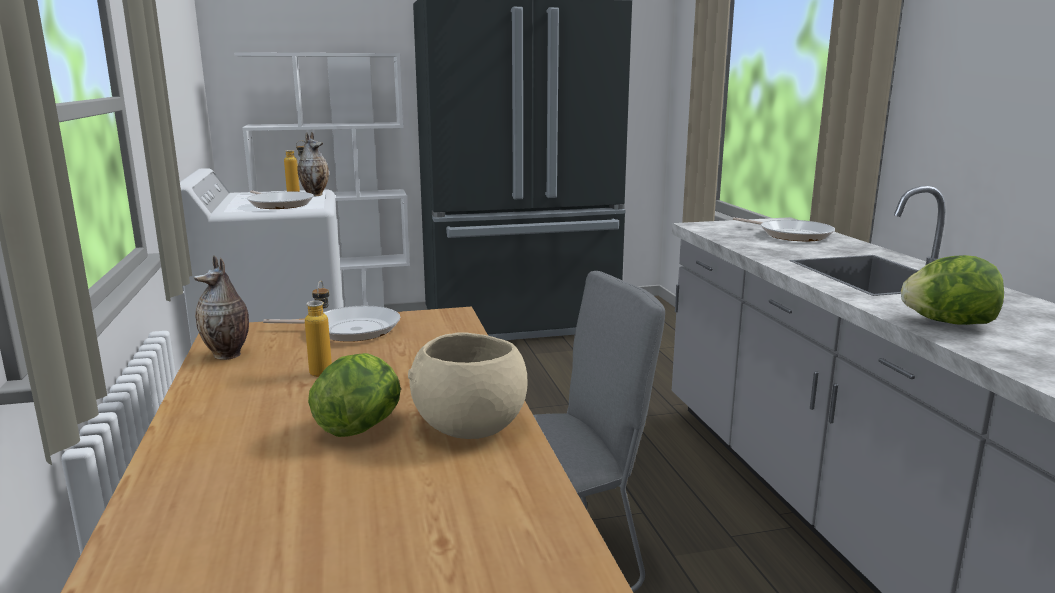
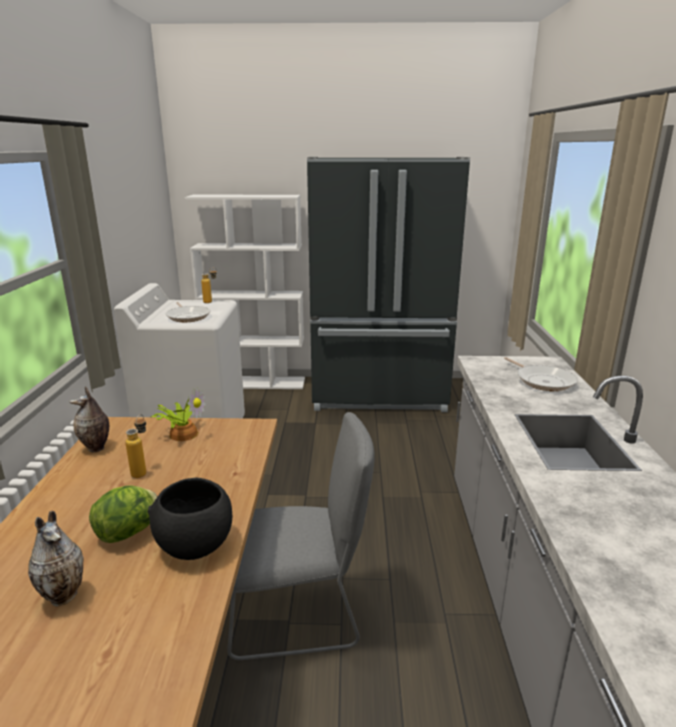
camera: 15 degrees right, 5 degrees up
(315, 195) = (219, 306): vase -> vase (65, 594)
(349, 330) = (183, 433): frying pan -> potted plant
(467, 426) = (193, 543): beige bowl -> black bowl
(948, 323) = (583, 515): lettuce -> none

